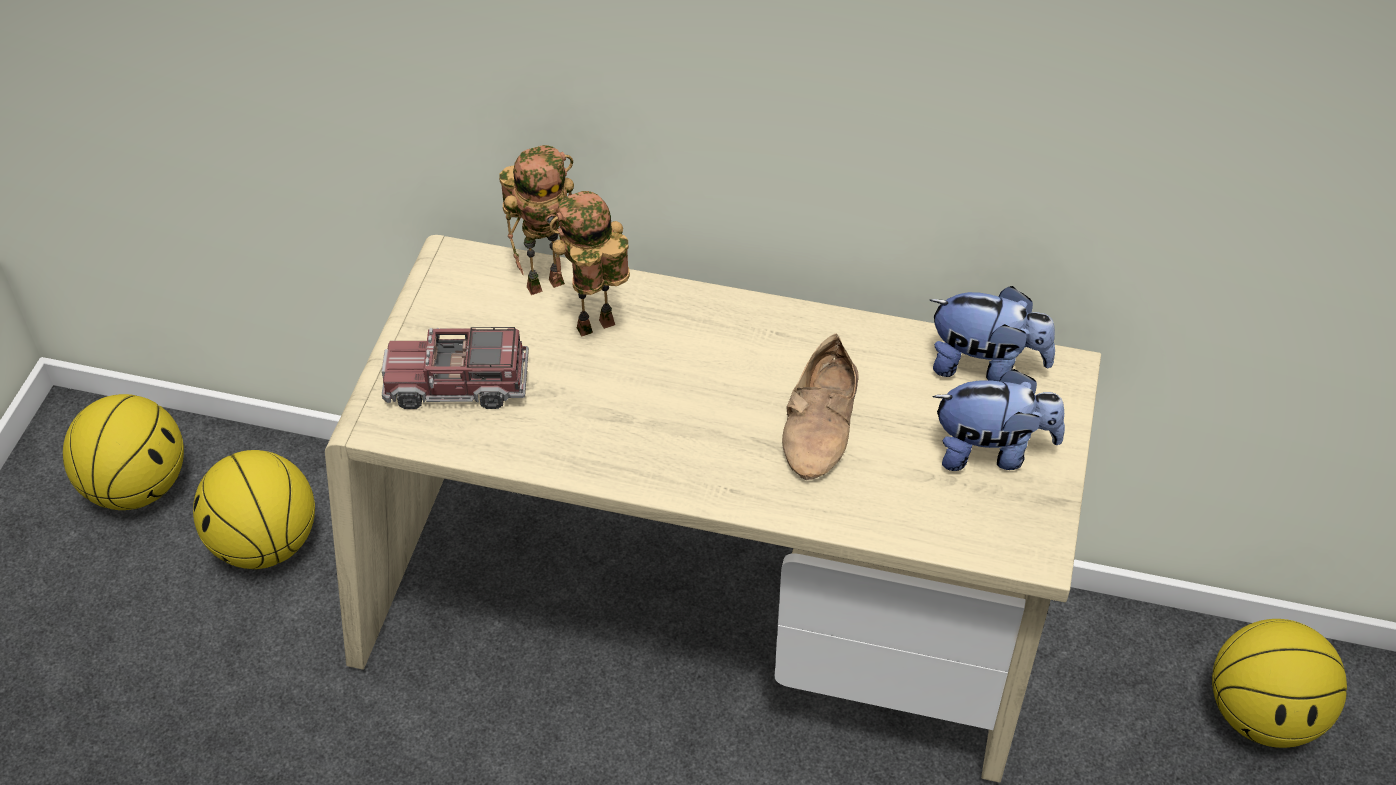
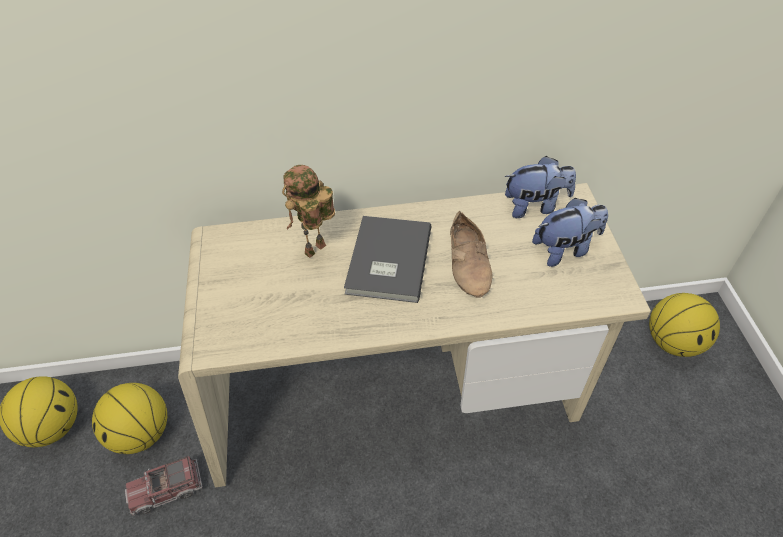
camera: 20 degrees left, 0 degrees up
(457, 384) = (247, 308): toy truck -> toy truck (167, 489)
(546, 281) = (274, 233): toy robot -> none
(695, 379) = (386, 261): none -> grey book

